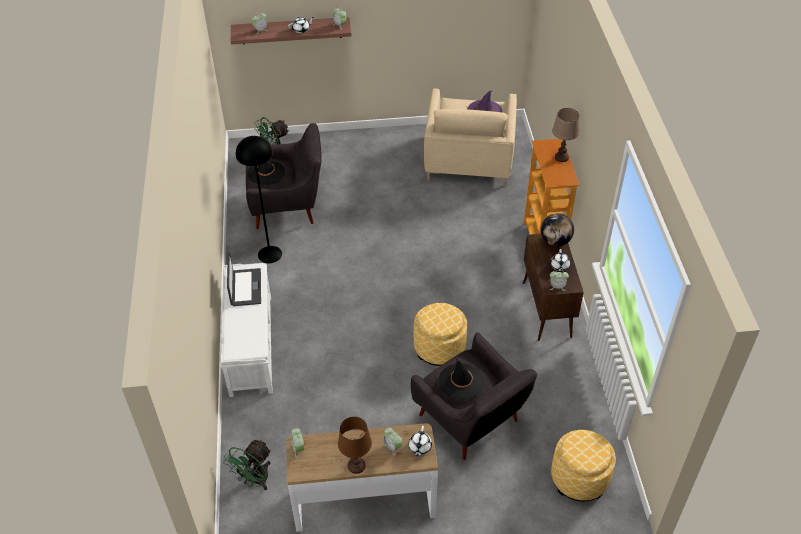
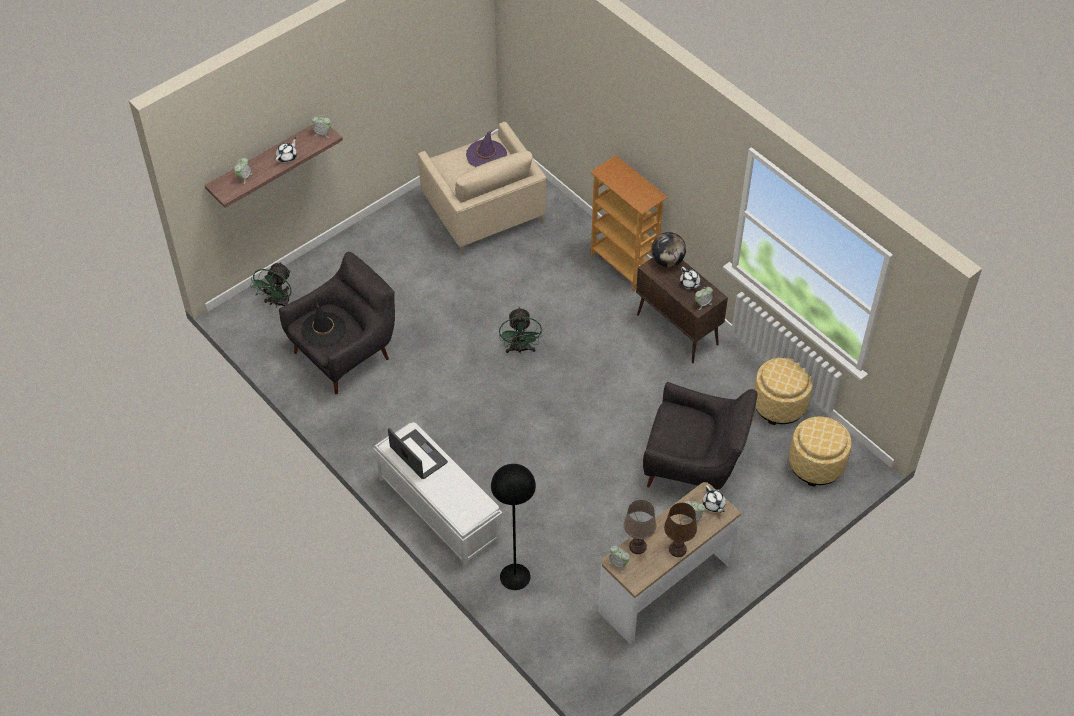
camera: 35 degrees left, 5 degrees up
(255, 480) = (556, 625): green fan -> green fan (520, 349)
(269, 254) = (374, 413): black floor lamp -> black floor lamp (515, 577)
(439, 348) = (614, 417): ottoman -> ottoman (779, 404)
(461, 382) = (683, 434): black hat -> none
(561, 157) = (630, 176): brown table lamp -> brown table lamp (637, 547)

